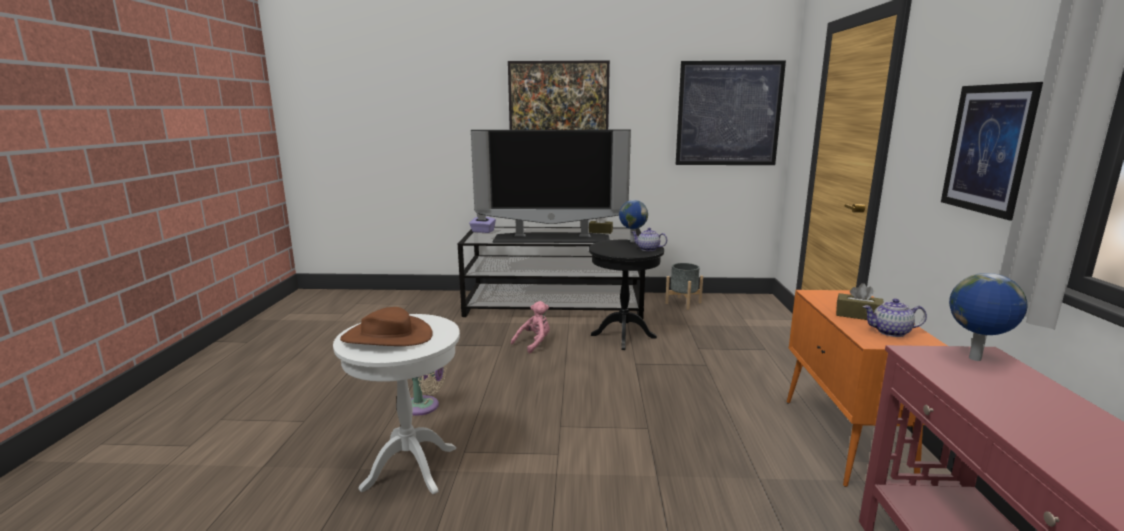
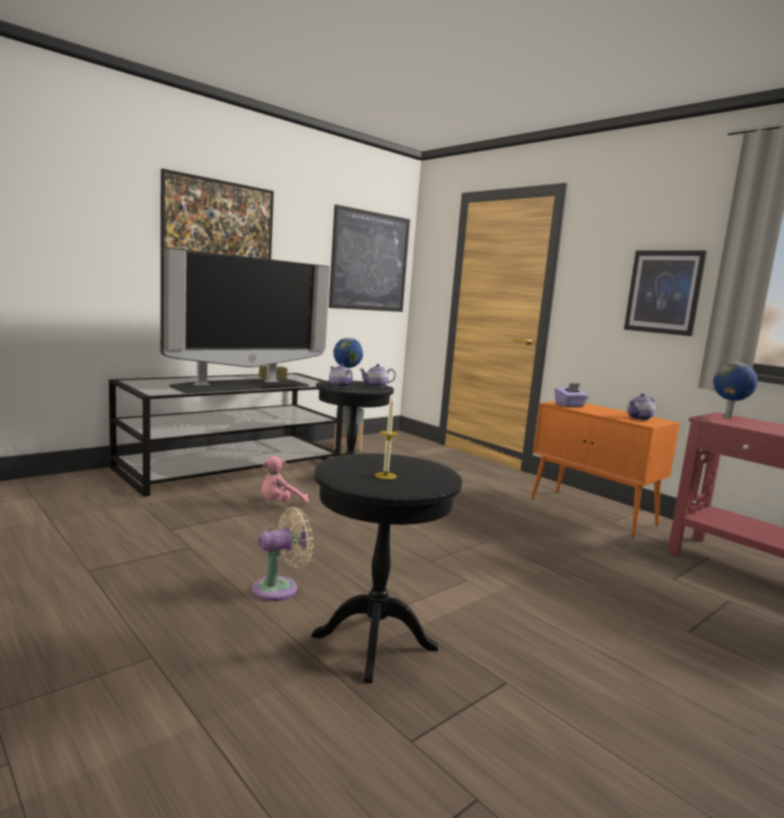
camera: 45 degrees left, 5 degrees down
(387, 337) = (385, 476): brown hat -> candle
(410, 468) = (374, 642): white side table -> black side table
(482, 231) = (139, 383): purple tissue box -> purple tissue box (570, 405)
(534, 343) = (280, 503): pink plush toy -> pink plush toy turned 135 degrees counterclockwise
(609, 247) = (339, 386): none -> teapot
(858, 315) = (605, 412): brown tissue box -> none

